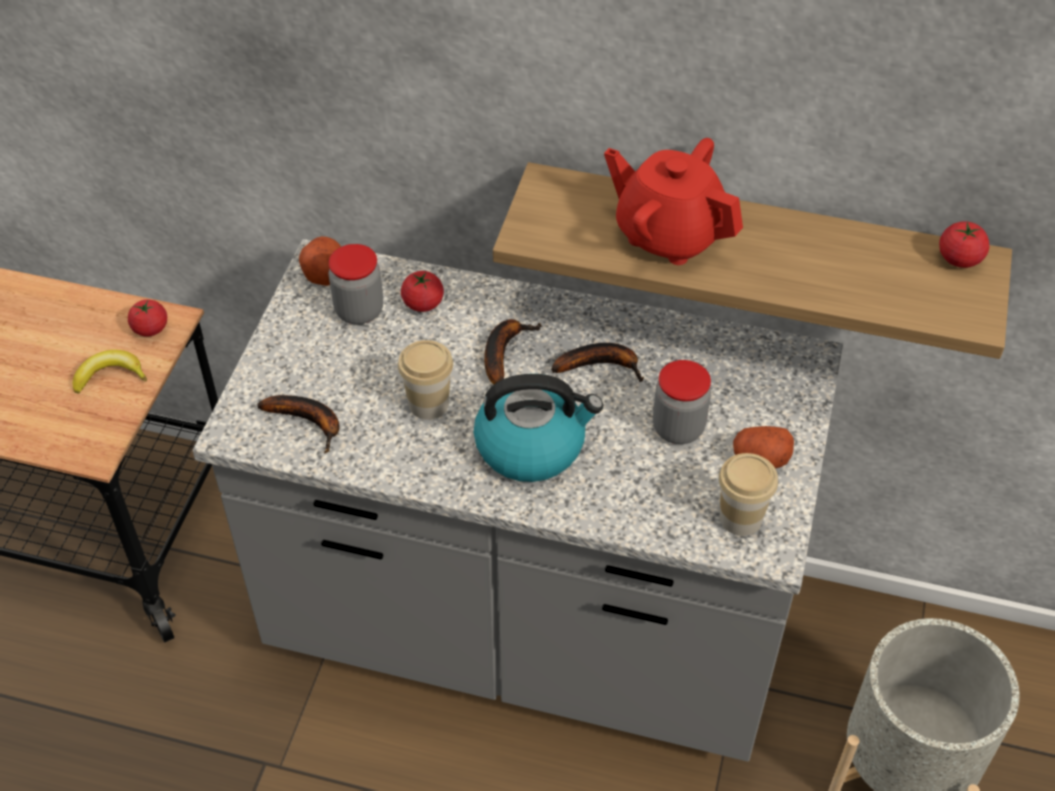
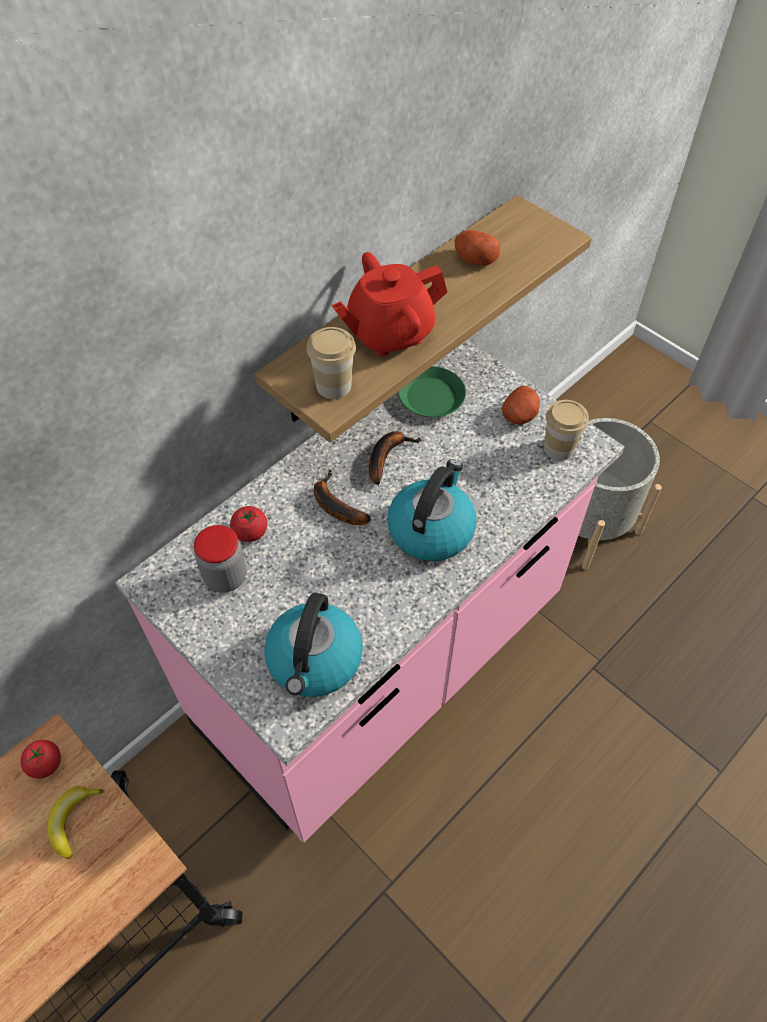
camera: 60 degrees left, 5 degrees up
(309, 422) = (315, 660): banana -> kettle
(323, 271) = (164, 583): potato -> potato (474, 259)
(428, 403) = (351, 573): cup -> cup (333, 386)
(527, 630) = (383, 666): grey counter -> pink counter
(678, 428) = (468, 443): jar -> none
(718, 366) = (431, 397): none -> green plate
(959, 259) = (510, 218): tomato -> none

